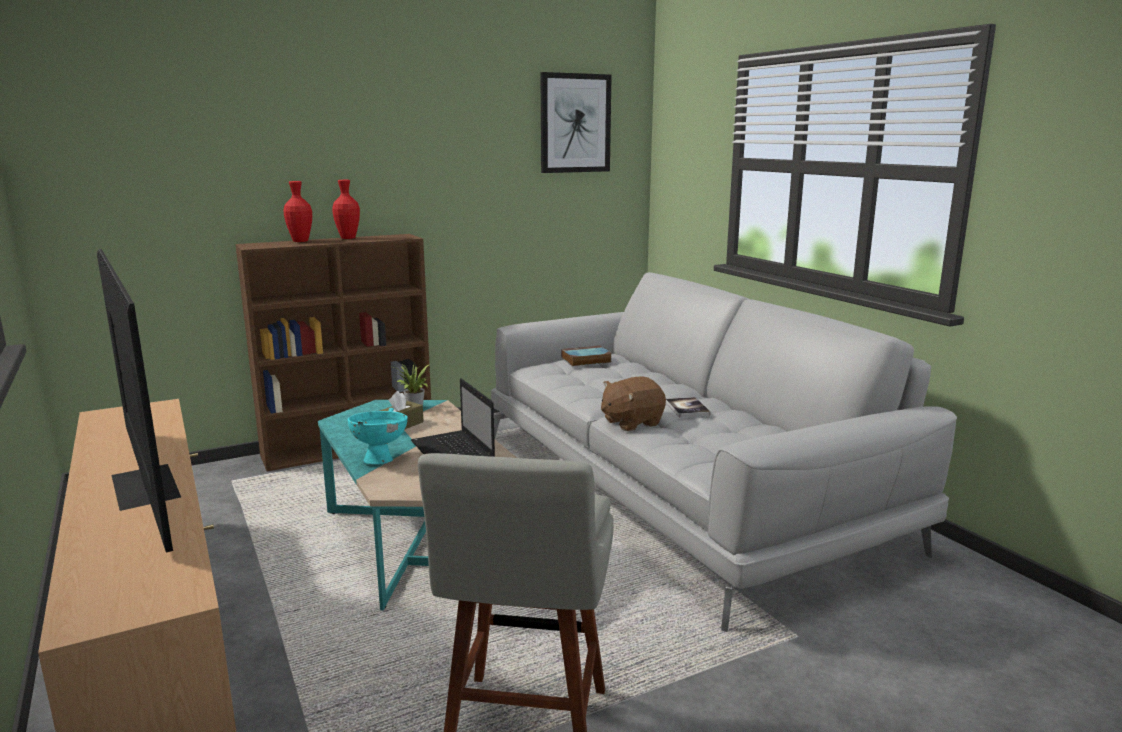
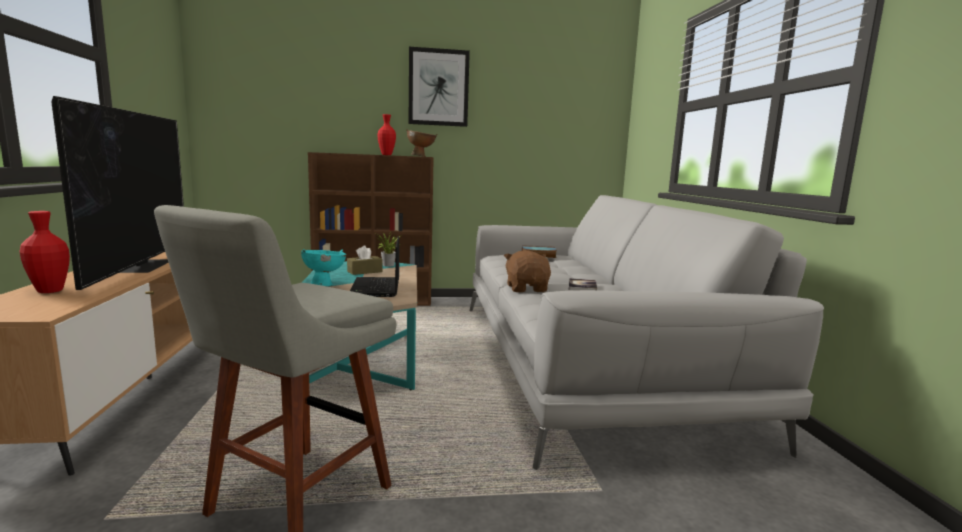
camera: 20 degrees right, 5 degrees down
(300, 241) = (353, 153): red vase -> red vase (50, 291)
(400, 236) = (421, 156): none -> brown bowl
(575, 123) = (566, 87): picture -> picture (438, 87)
(631, 422) = (527, 288): brown plush toy -> brown plush toy turned 90 degrees clockwise

